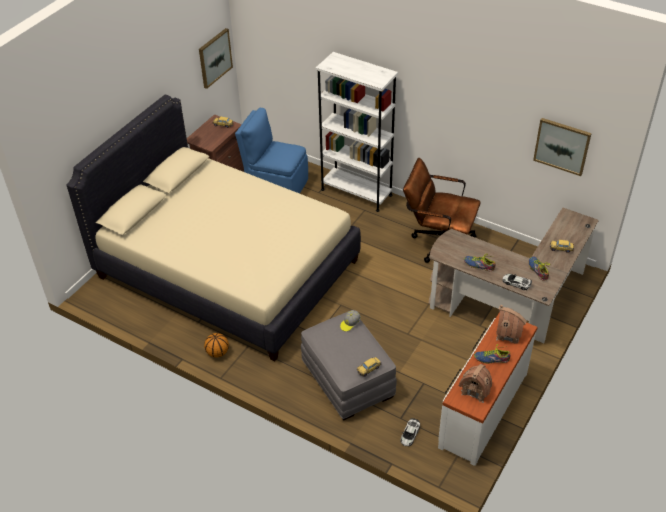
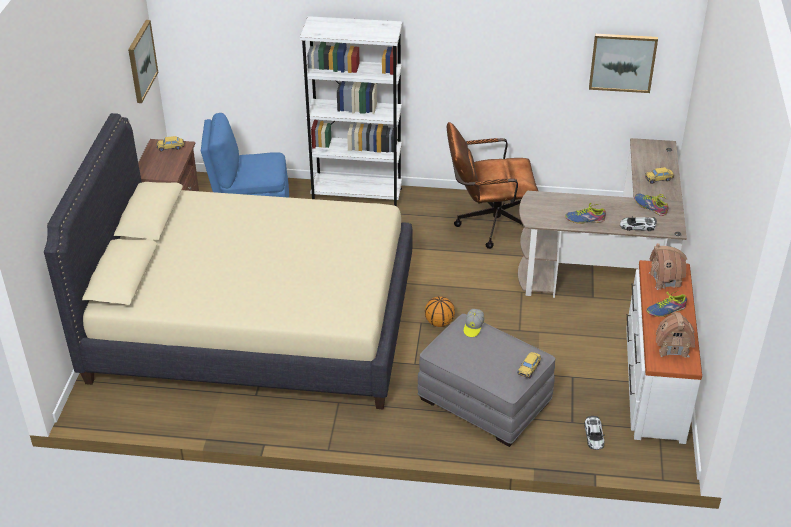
camera: 25 degrees left, 5 degrees down
(217, 353) = (305, 423): basketball -> basketball (439, 323)

